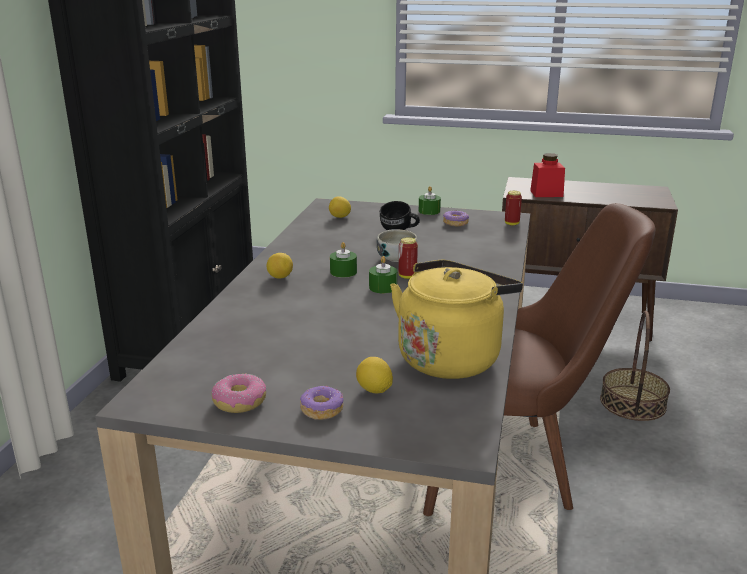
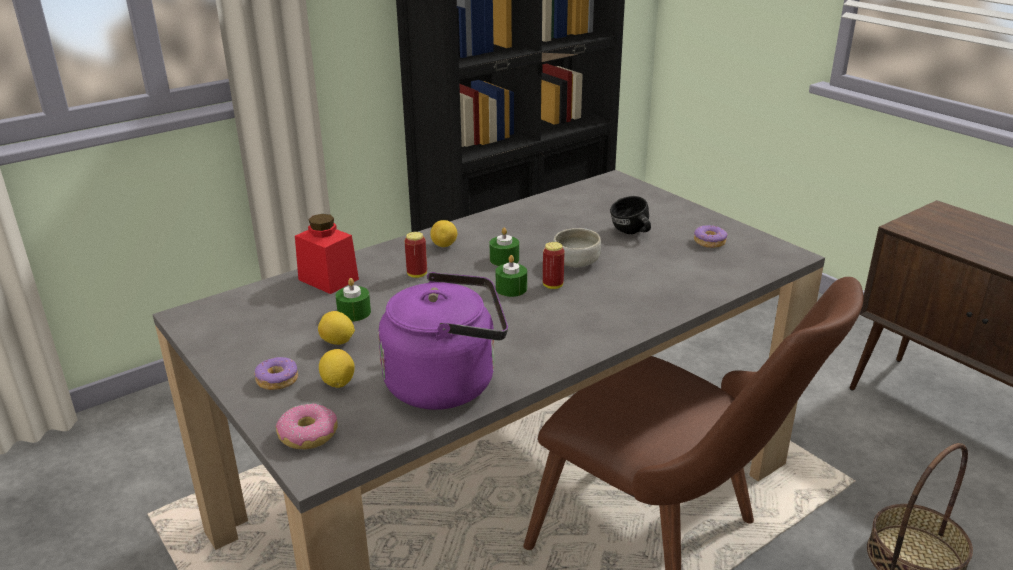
camera: 40 degrees right, 5 degrees up
(239, 402) = (240, 346): donut -> donut (308, 435)
(340, 217) = (601, 198): lemon -> lemon (337, 342)
(429, 211) = (706, 219): green candle -> green candle (354, 313)
(451, 357) = (447, 383): yellow kettle -> purple kettle
(511, 224) = (774, 263): can -> can (417, 274)
(546, 193) = (950, 237): red jar -> red jar (328, 279)

